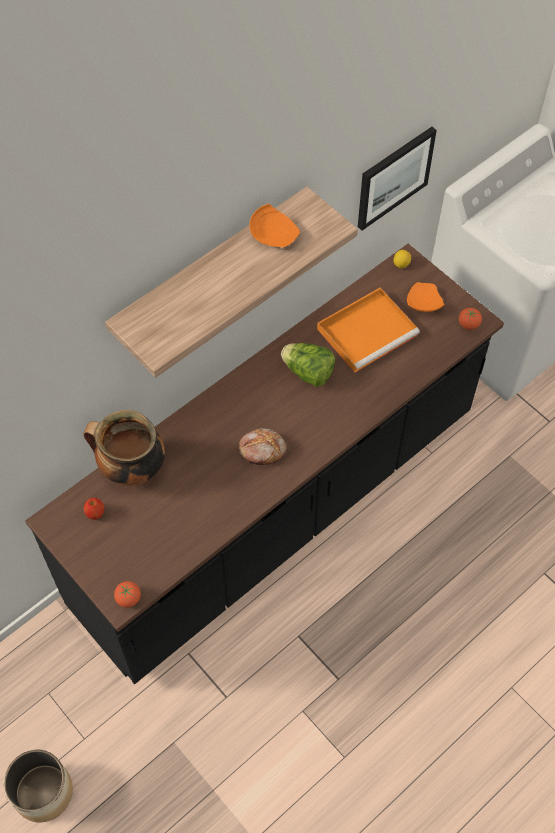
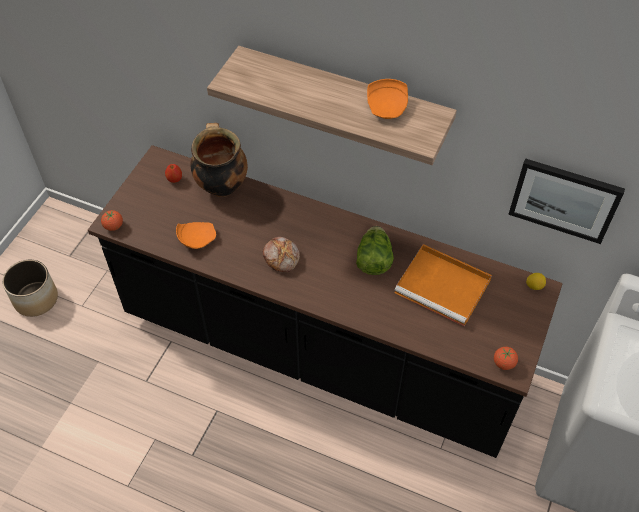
camera: 65 degrees right, 5 degrees down
(423, 304) = (502, 318): orange plate -> orange plate (196, 239)

